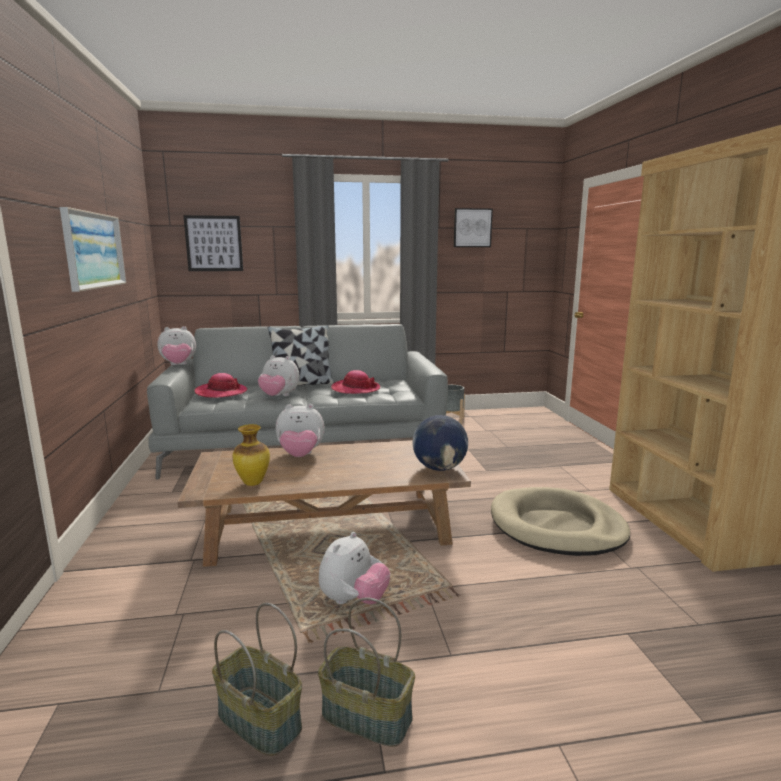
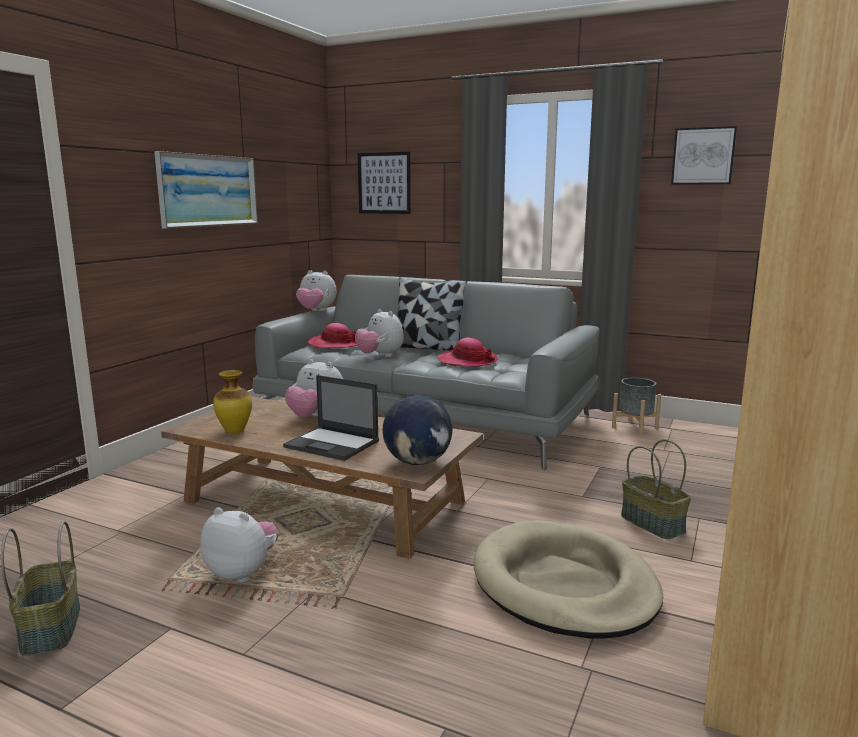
camera: 35 degrees right, 0 degrees up
(353, 600) = (243, 572): plush toy -> plush toy turned 135 degrees counterclockwise
(356, 472) = (333, 444): none -> laptop
(368, 715) = (112, 664): basket -> basket (653, 523)

